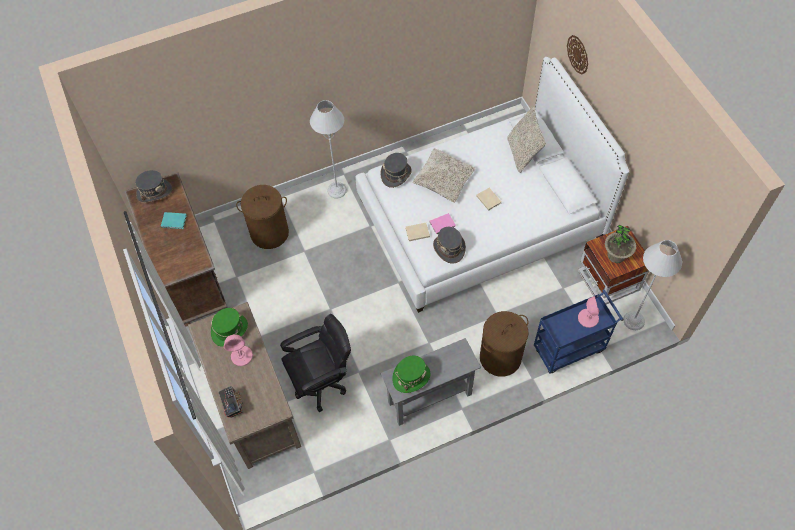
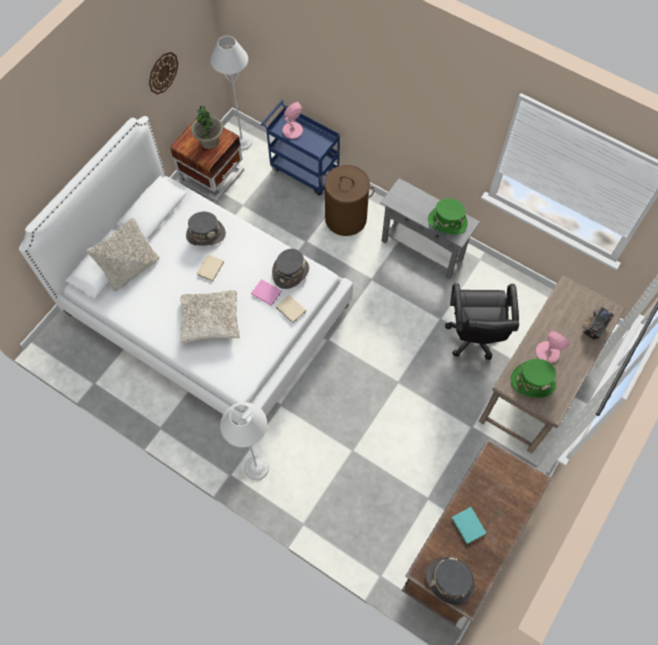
camera: 125 degrees left, 5 degrees up
(269, 233) = (355, 502): brown laundry basket -> none
(323, 383) = (473, 340): black office chair -> black office chair turned 120 degrees counterclockwise
(396, 174) = (232, 369): grey hat -> grey hat (206, 234)
(578, 54) = (31, 182): wall clock -> wall clock (163, 72)

